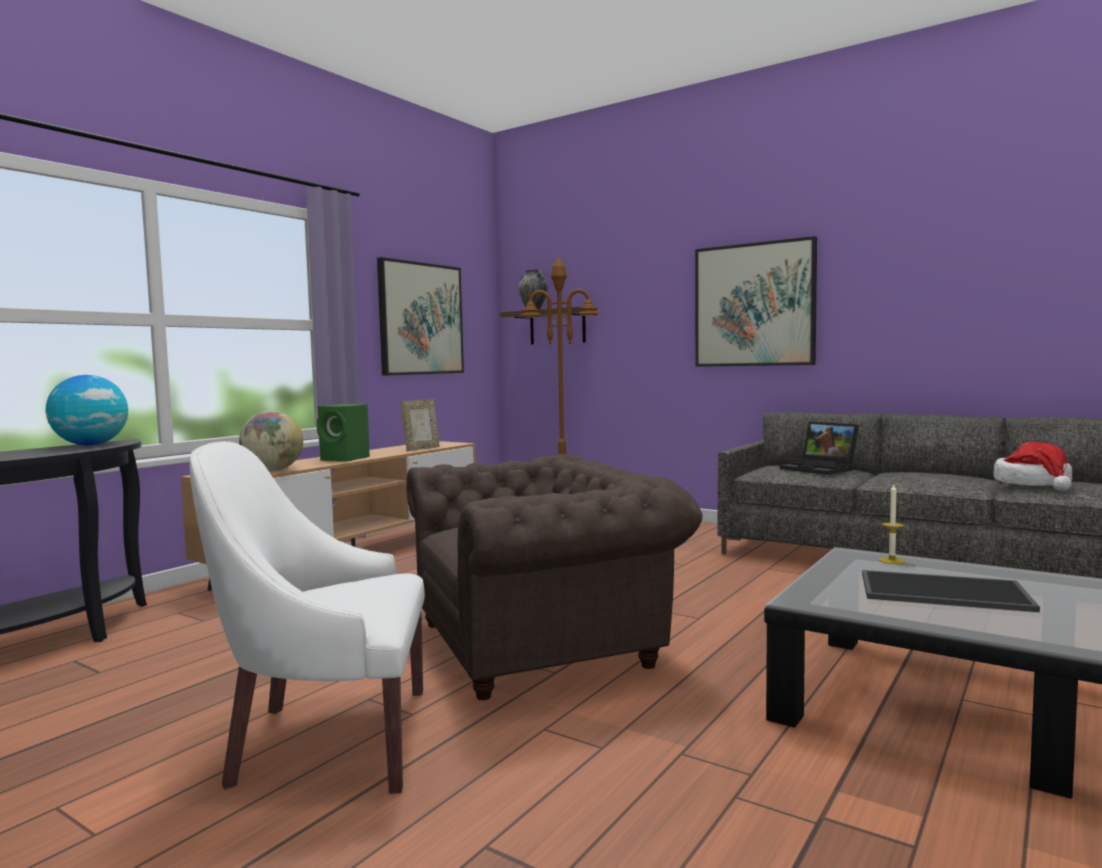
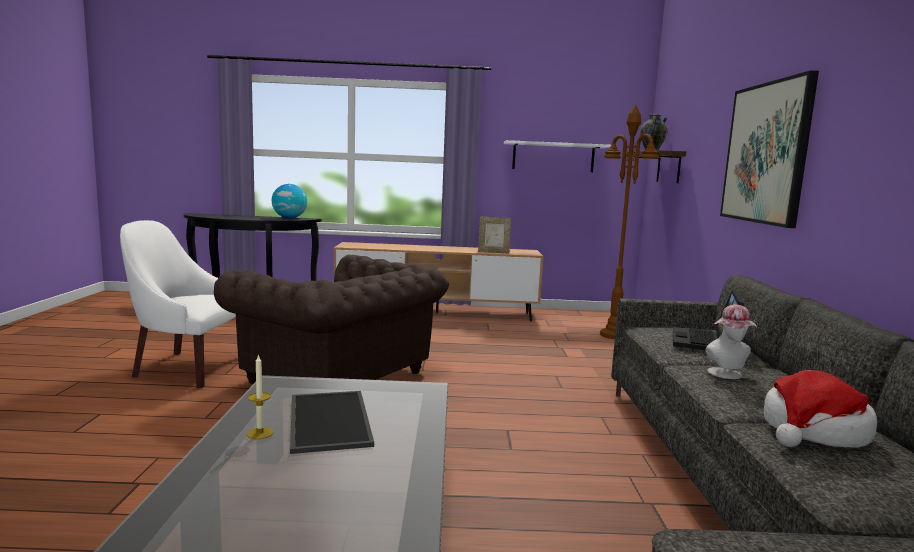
camera: 55 degrees right, 5 degrees up
(273, 470) = (374, 247): globe -> none
(327, 740) = (189, 367): white armchair -> white armchair turned 45 degrees counterclockwise
(346, 459) = (430, 249): green speaker -> none
(421, 319) = (553, 157): picture -> white shelf
(892, 561) = (417, 401): candle -> candle (260, 433)
(910, 478) = (728, 375): none -> hat

